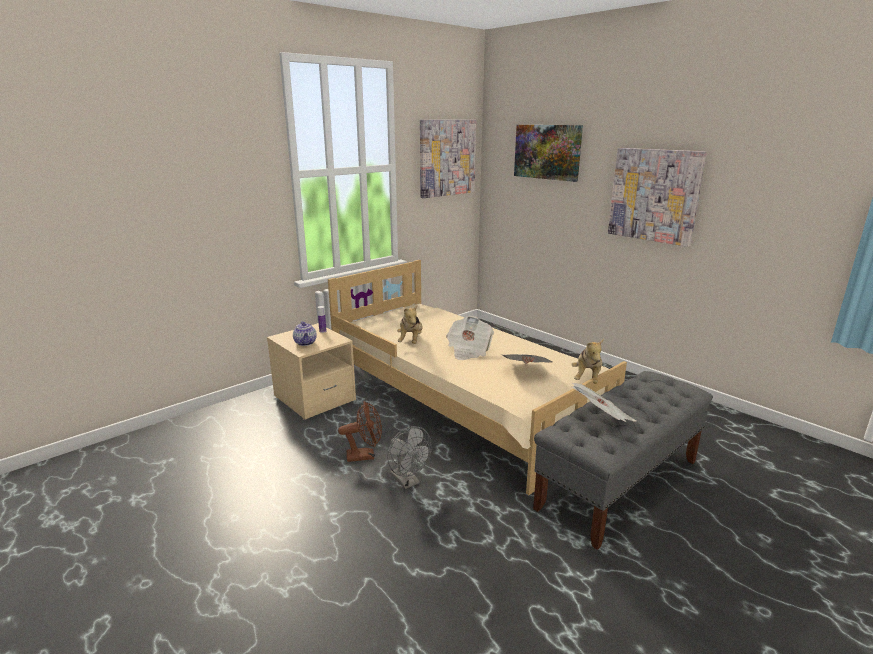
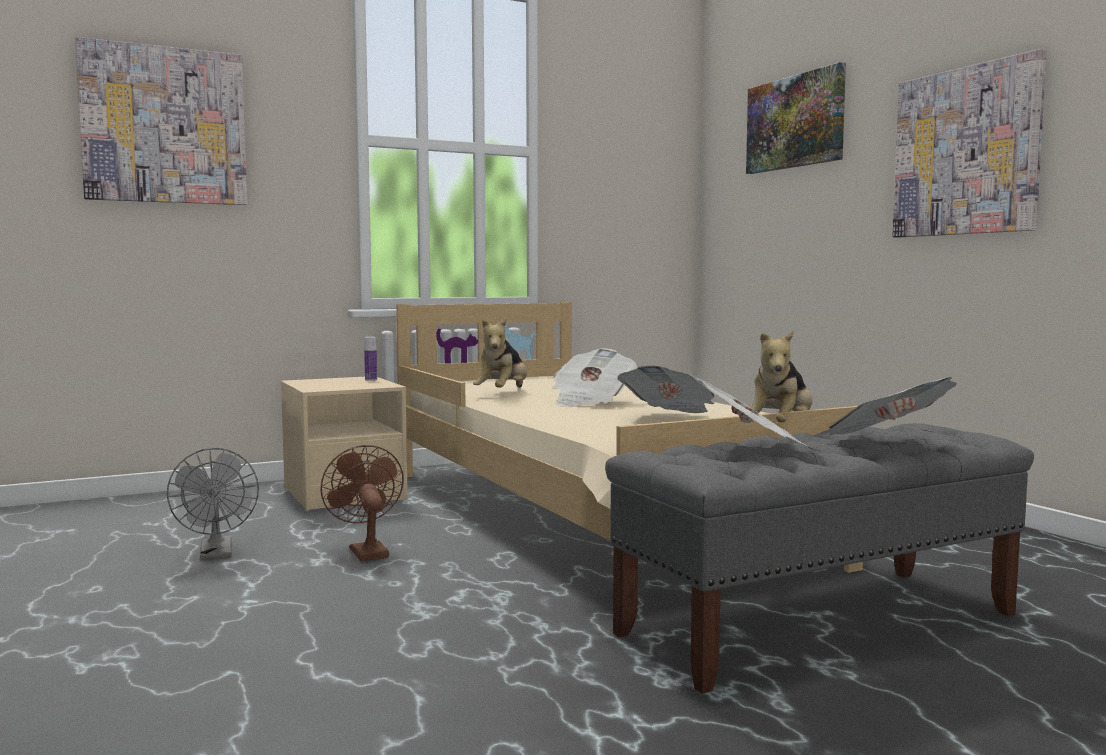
camera: 15 degrees right, 15 degrees down
(305, 343) = (330, 385): teapot -> none
(365, 455) = (365, 551): brown fan -> brown fan turned 120 degrees counterclockwise
(408, 481) = (410, 582): grey fan -> grey fan (217, 554)
(447, 158) = (635, 150): picture -> picture (164, 125)
(656, 404) = (885, 443): none -> newspaper

